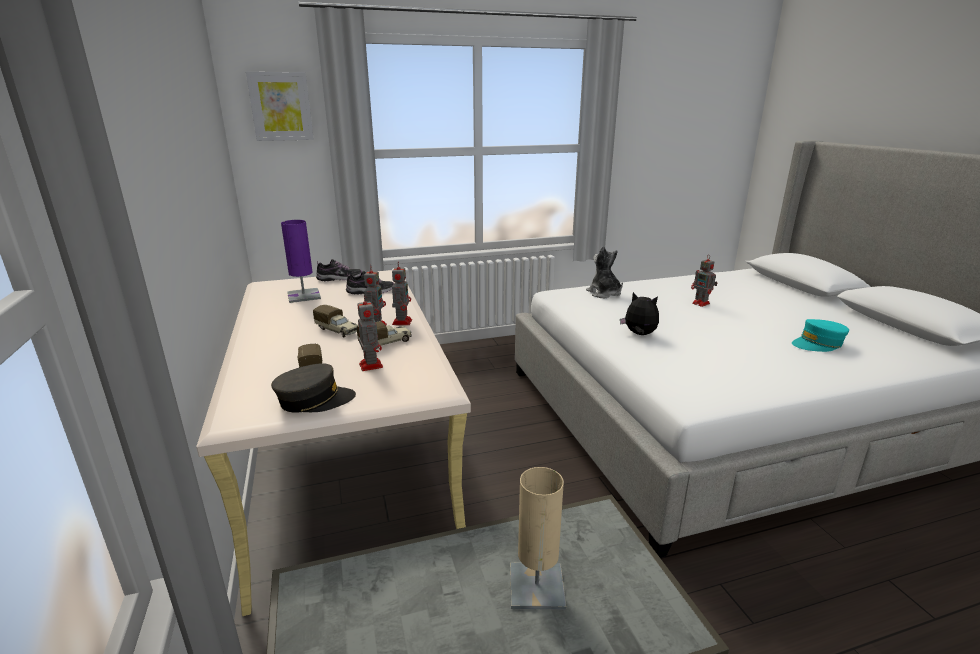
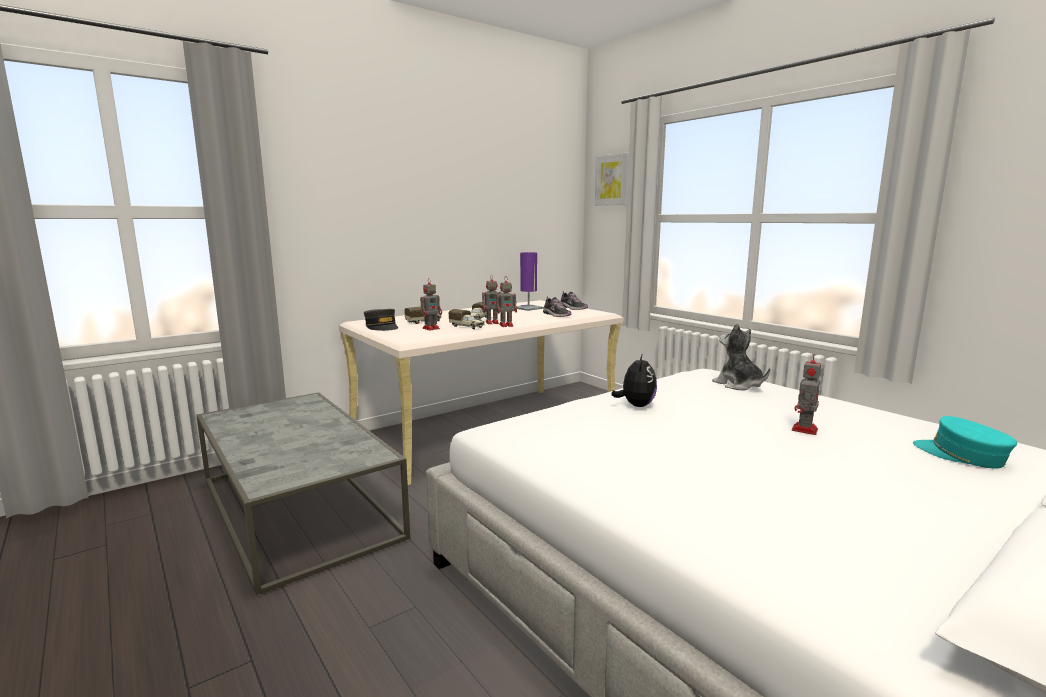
camera: 70 degrees right, 10 degrees down
(536, 586) = (305, 444): beige table lamp -> none
(604, 294) = (738, 385): plush toy -> plush toy turned 75 degrees counterclockwise
(818, 344) = (762, 504): turquoise cap -> turquoise cap (961, 455)

